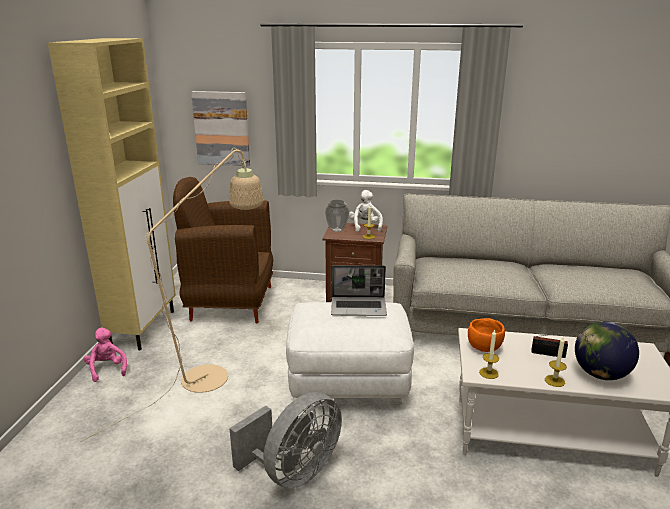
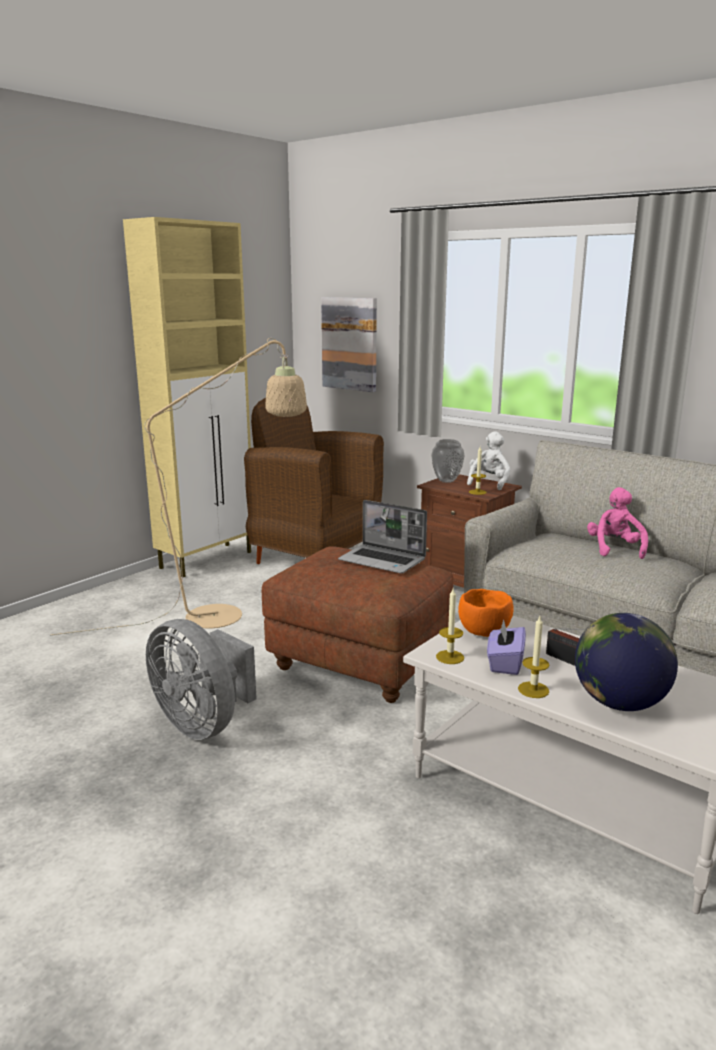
camera: 30 degrees right, 5 degrees down
(107, 369) = (137, 585): pink plush toy -> pink plush toy (614, 549)
(294, 472) = (203, 723): grey fan -> grey fan turned 60 degrees clockwise
(349, 383) = (359, 663): white ottoman -> brown ottoman
(520, 367) = (504, 663): none -> purple tissue box

